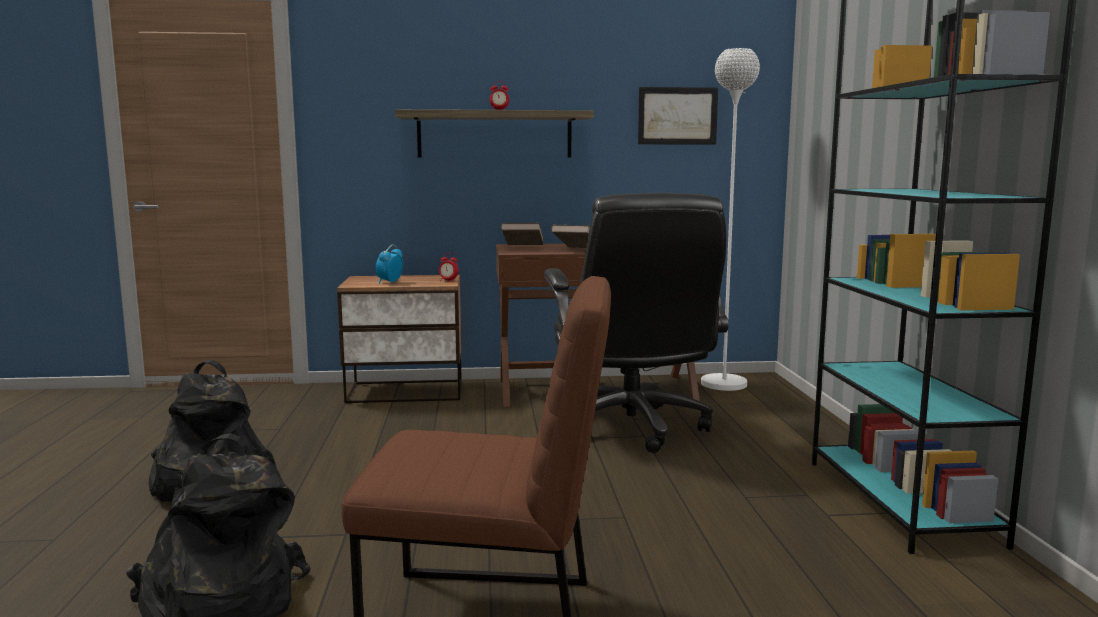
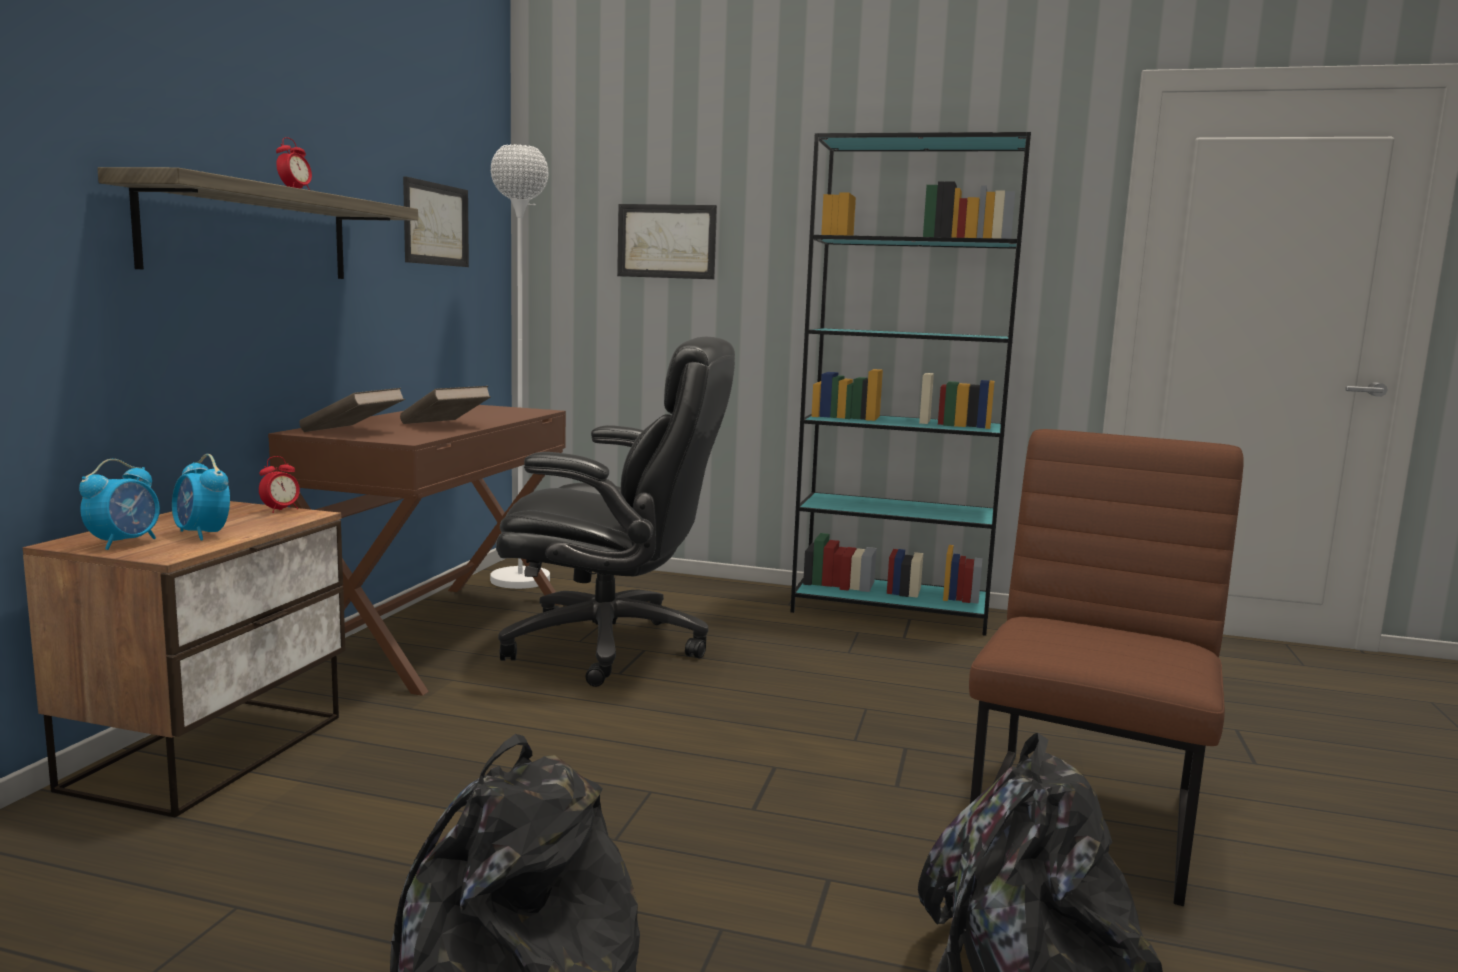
camera: 70 degrees left, 0 degrees up
(365, 280) = (125, 543): none -> alarm clock
(847, 110) = (666, 241): none -> picture

